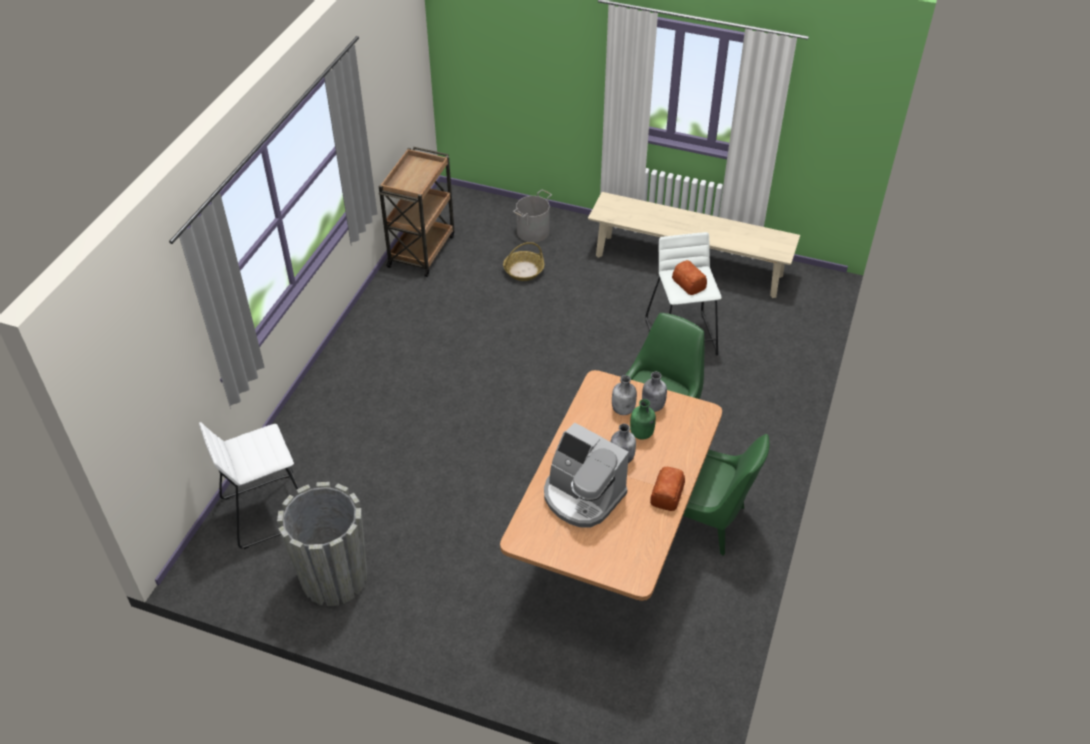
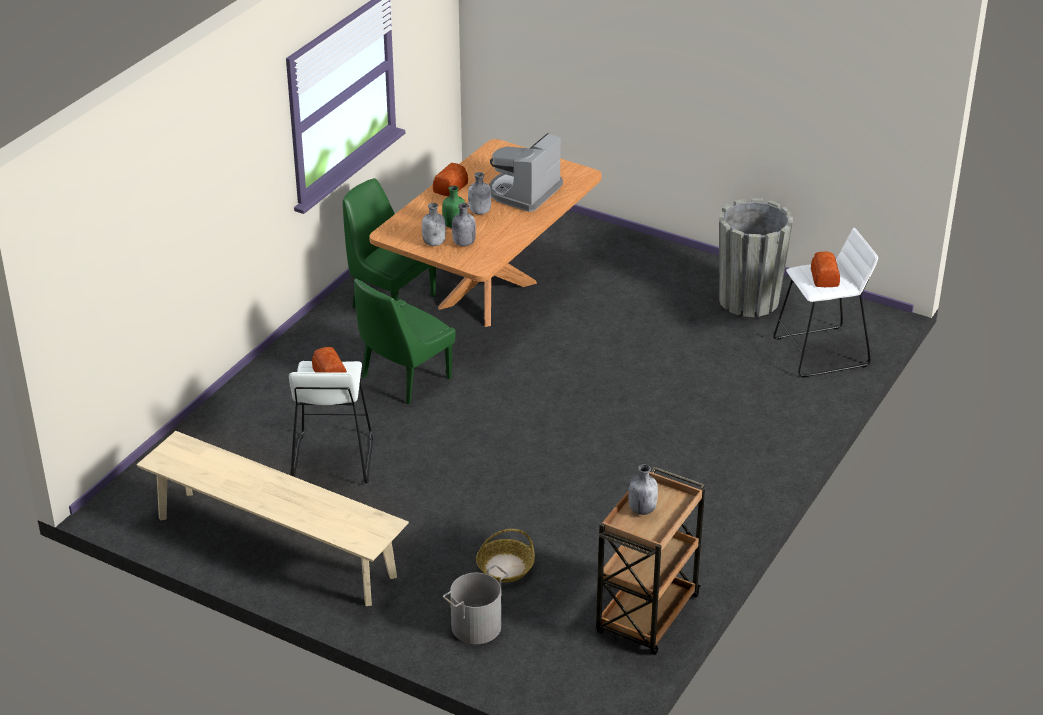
camera: 170 degrees left, 10 degrees down
(256, 448) = (824, 278): none -> bread
(422, 177) = (642, 509): none -> grey bottle
(582, 496) = (524, 192): coffee machine -> coffee machine turned 105 degrees counterclockwise

